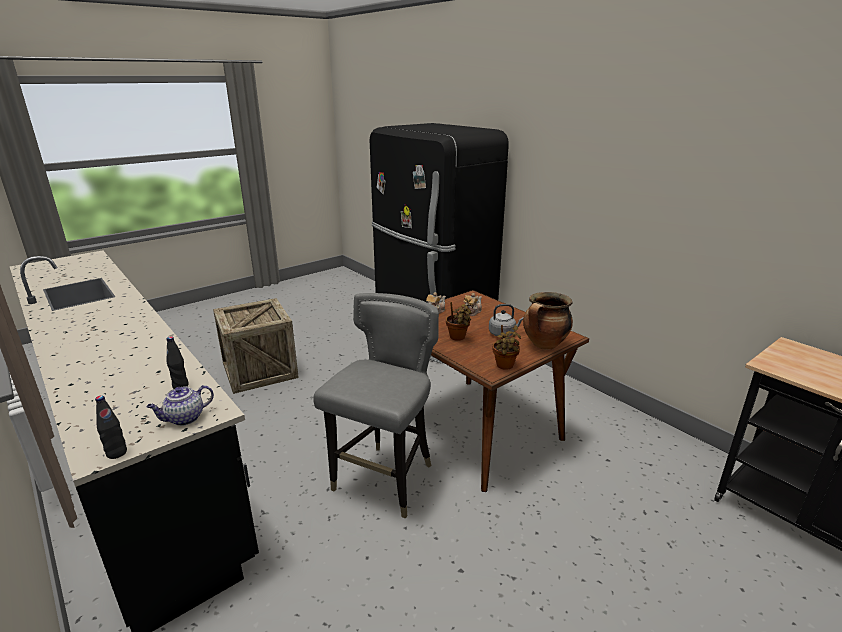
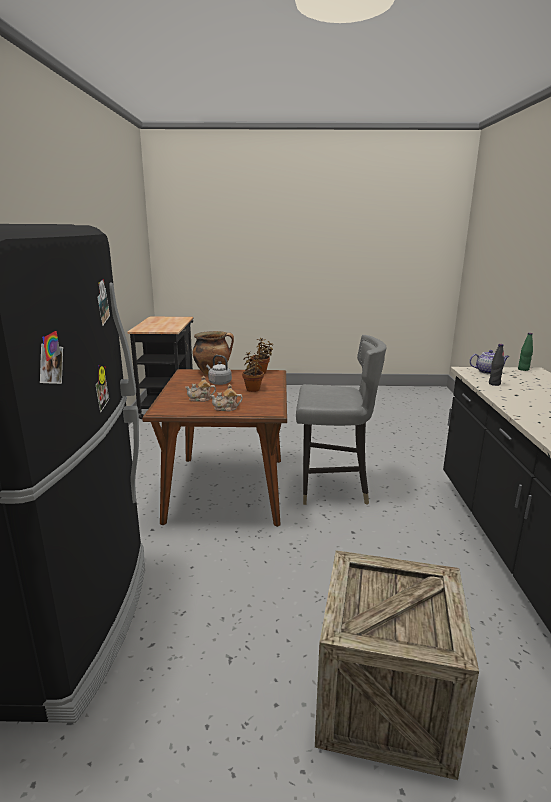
camera: 140 degrees left, 5 degrees down
(117, 453) = (523, 369): black bottle -> green bottle
(385, 481) = (332, 488): grey chair -> grey chair turned 150 degrees counterclockwise

